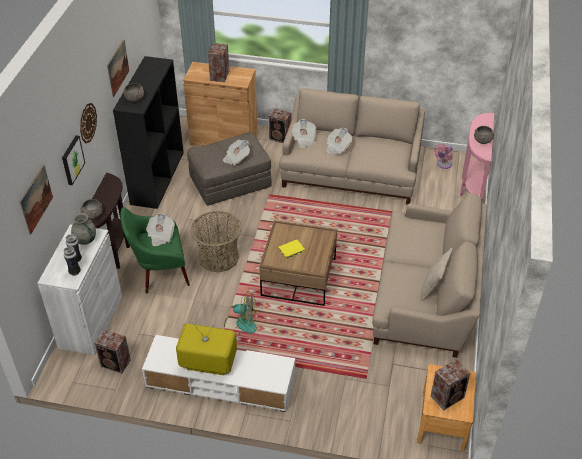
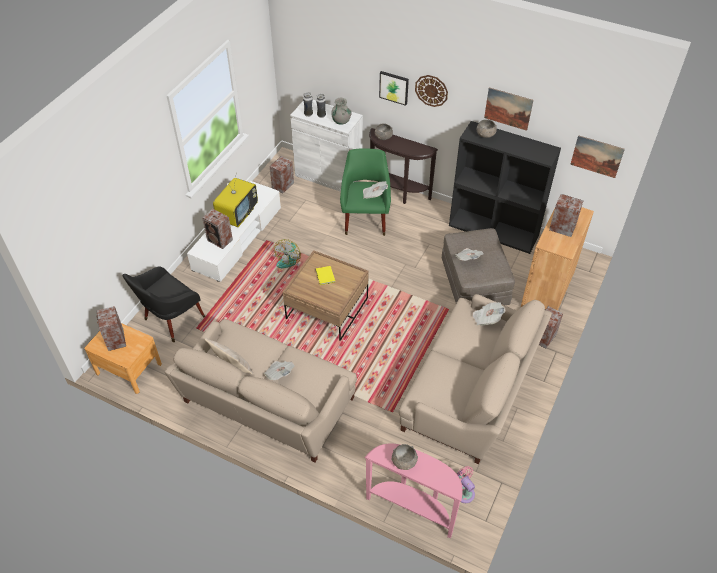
camera: 105 degrees right, 5 degrees up
(36, 199) = (335, 57): picture -> picture (597, 156)
(218, 257) = (372, 257): basket -> none
(256, 367) = (220, 240): none -> speaker
(337, 147) = (466, 345): newspaper -> newspaper (279, 374)
(365, 406) = (171, 320): none -> black armchair

